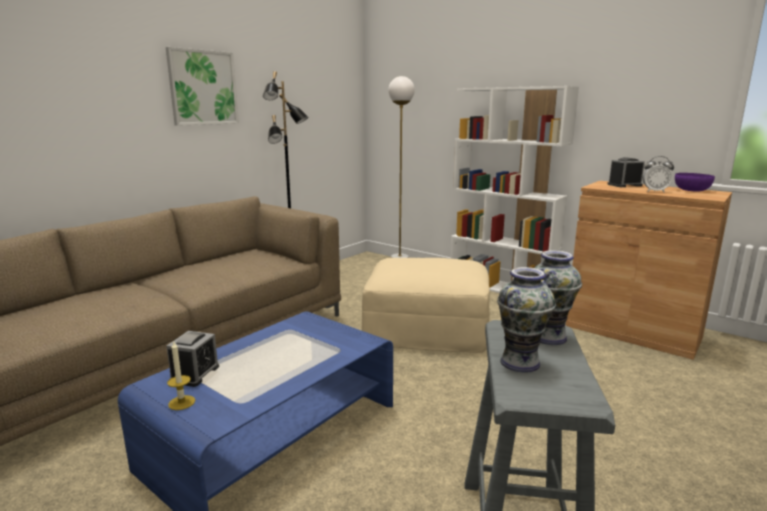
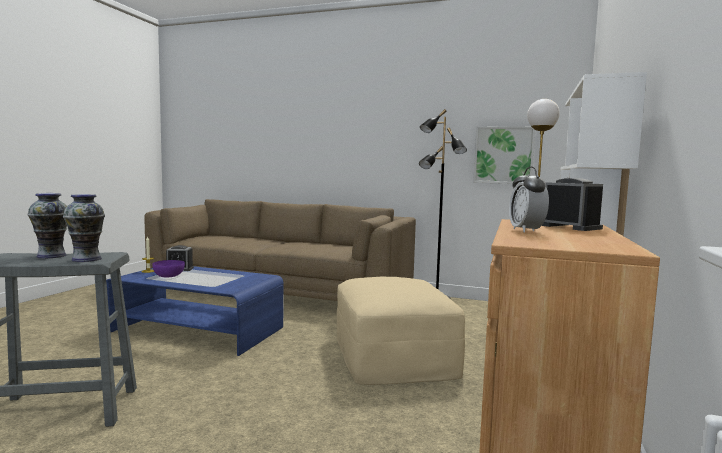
camera: 70 degrees right, 10 degrees down
(203, 88) = (383, 126): picture -> picture (503, 155)
(691, 190) = (598, 241): purple bowl -> purple bowl (169, 276)

